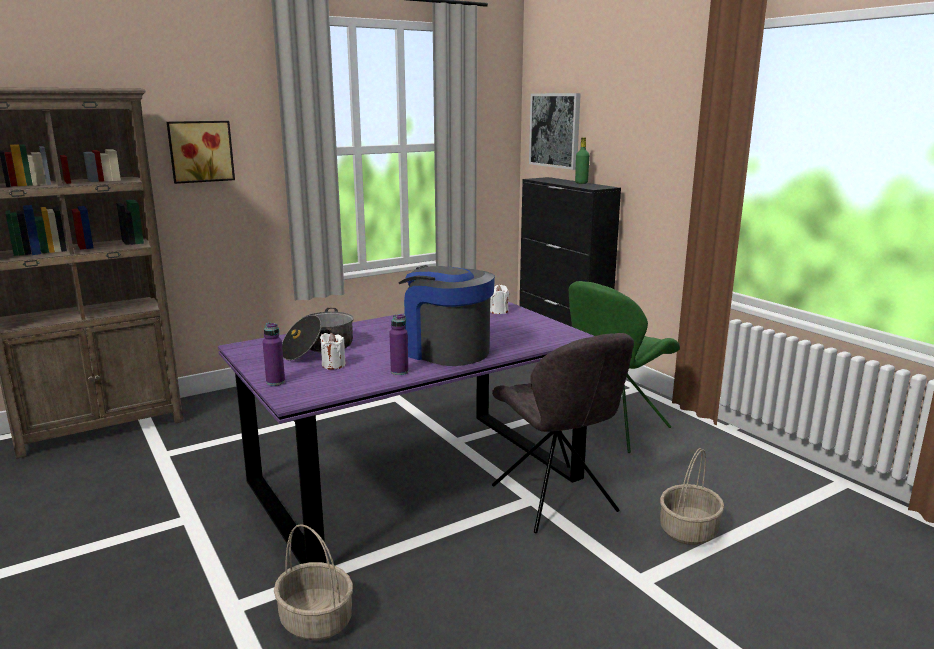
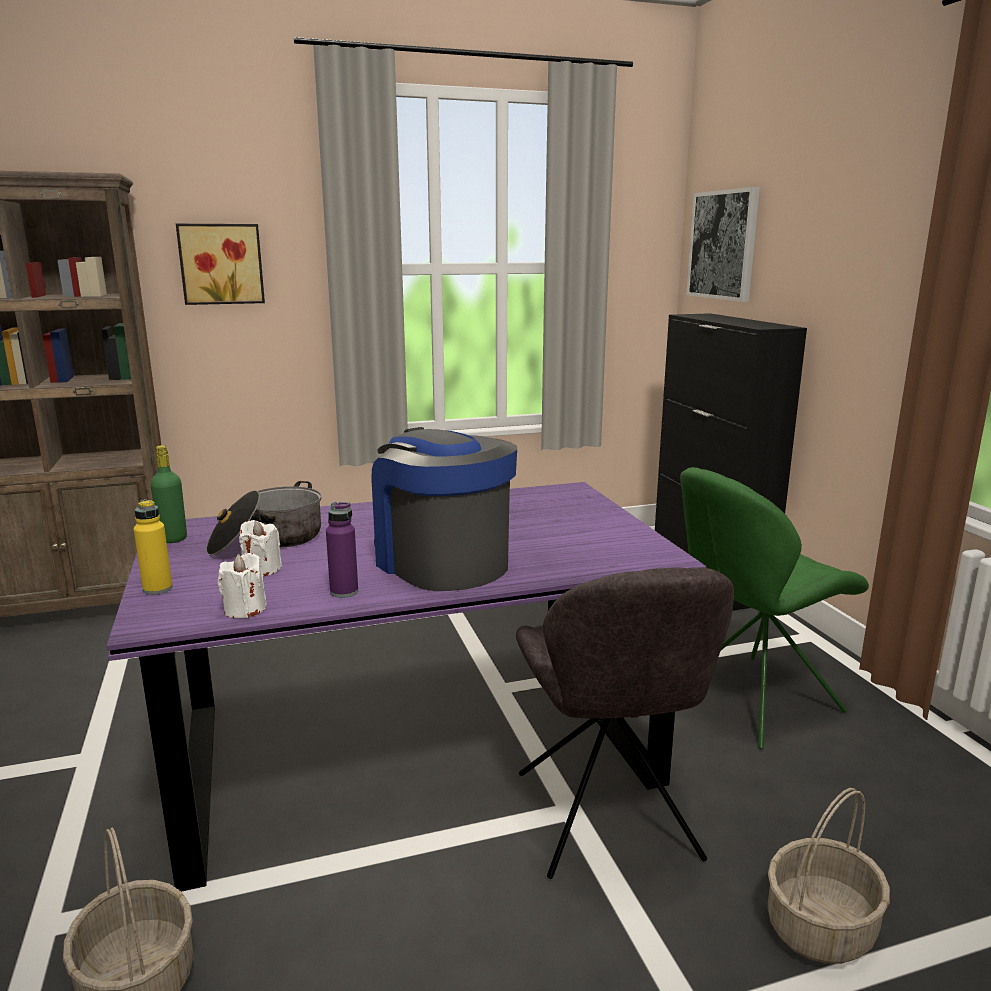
camera: 15 degrees right, 0 degrees up
(275, 382) = (157, 589): purple bottle -> yellow bottle
(499, 311) = (570, 505): white candle -> white candle (245, 610)
(581, 183) = (750, 321): green bottle -> green bottle (173, 539)

